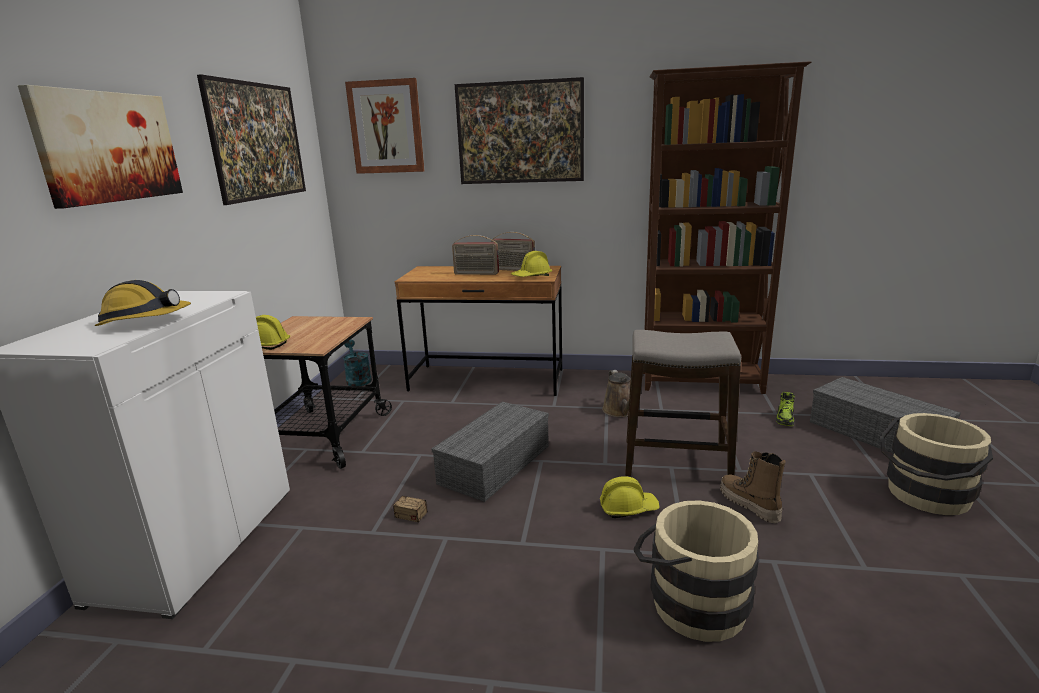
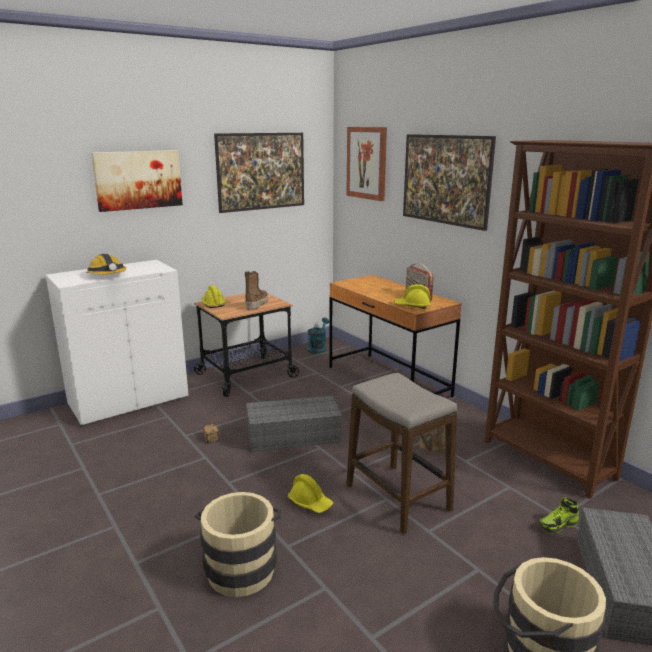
camera: 45 degrees right, 0 degrees up
(476, 274) = (386, 292): radio -> none
(749, 505) = (384, 552): boot -> boot (256, 304)

